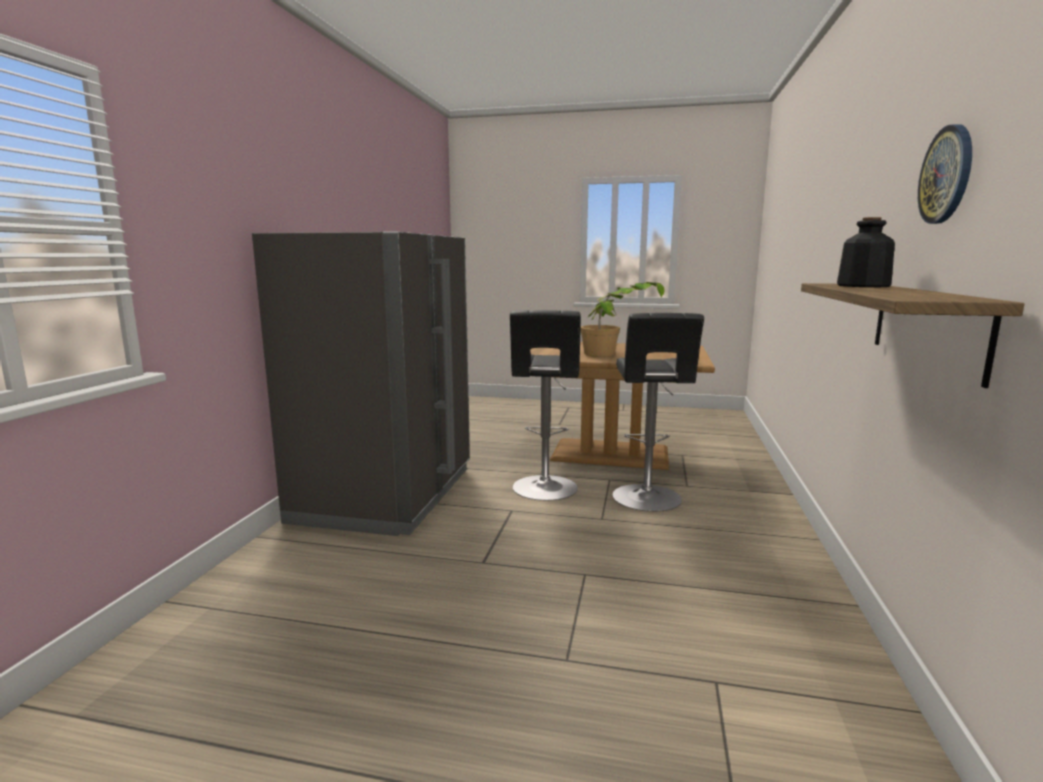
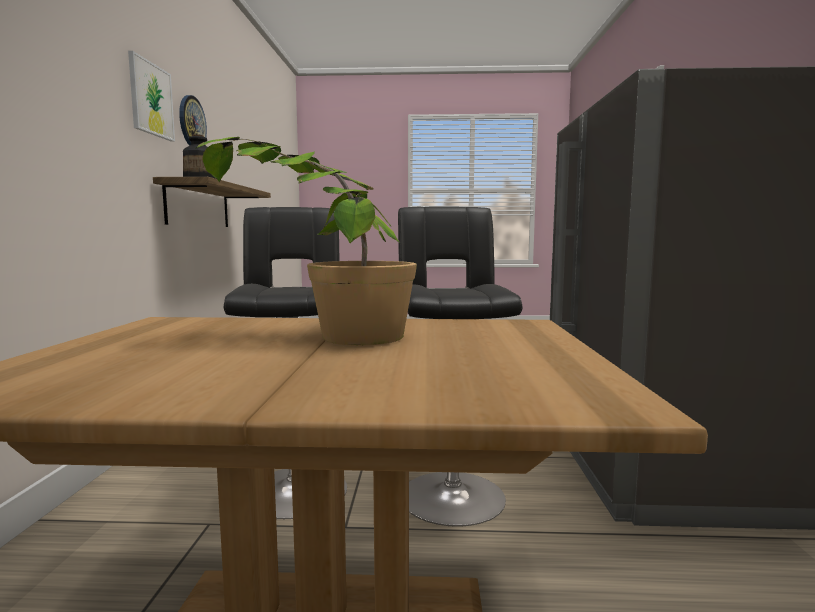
camera: 170 degrees right, 5 degrees down
(894, 184) = (151, 99): none -> picture

